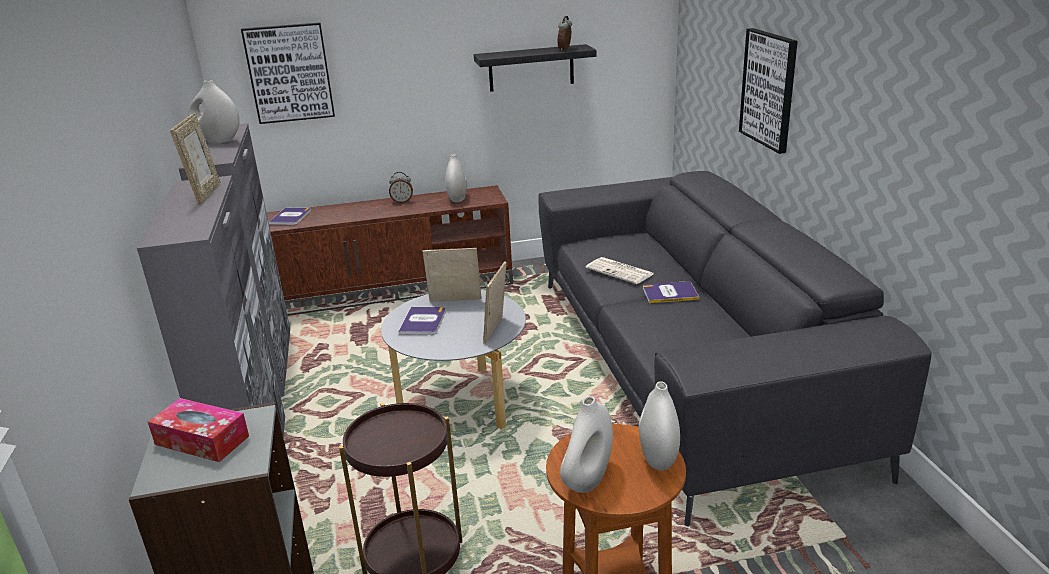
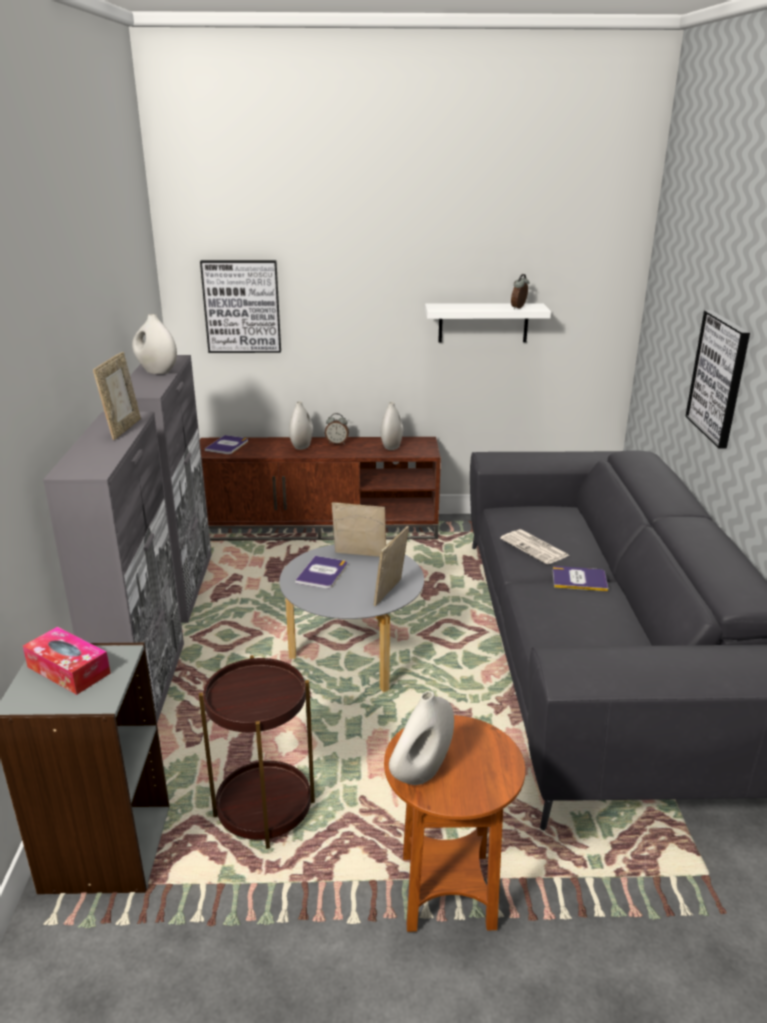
camera: 10 degrees right, 0 degrees up
(531, 68) = (483, 322): black shelf -> white shelf
(657, 457) = (499, 761): white vase -> white vase (301, 446)

